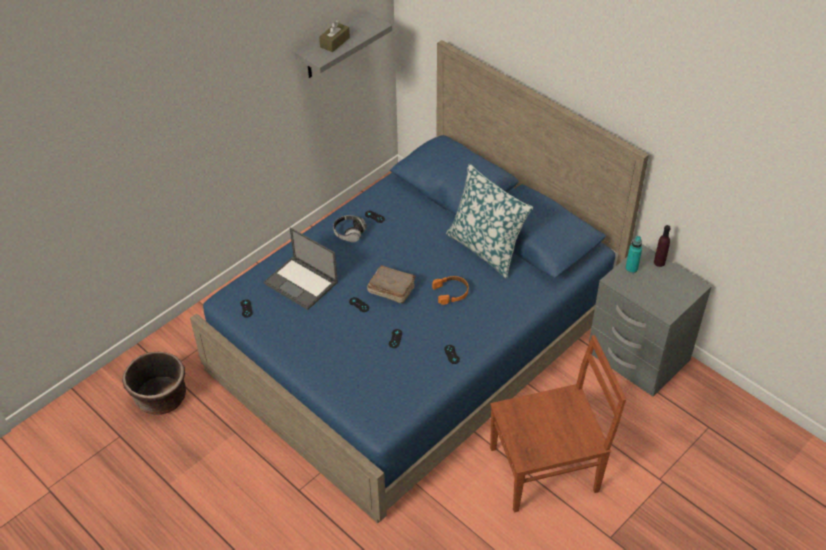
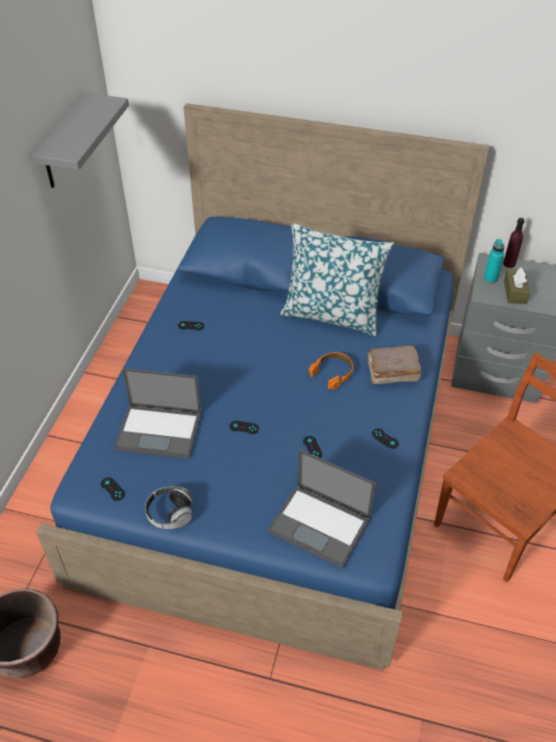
camera: 30 degrees left, 0 degrees up
(335, 42) = (75, 132): brown tissue box -> brown tissue box (514, 292)
(349, 233) = (175, 354): headphones -> headphones (170, 514)
(362, 390) = (321, 525): none -> laptop
(391, 289) = (267, 396): brown book -> brown book (392, 372)

